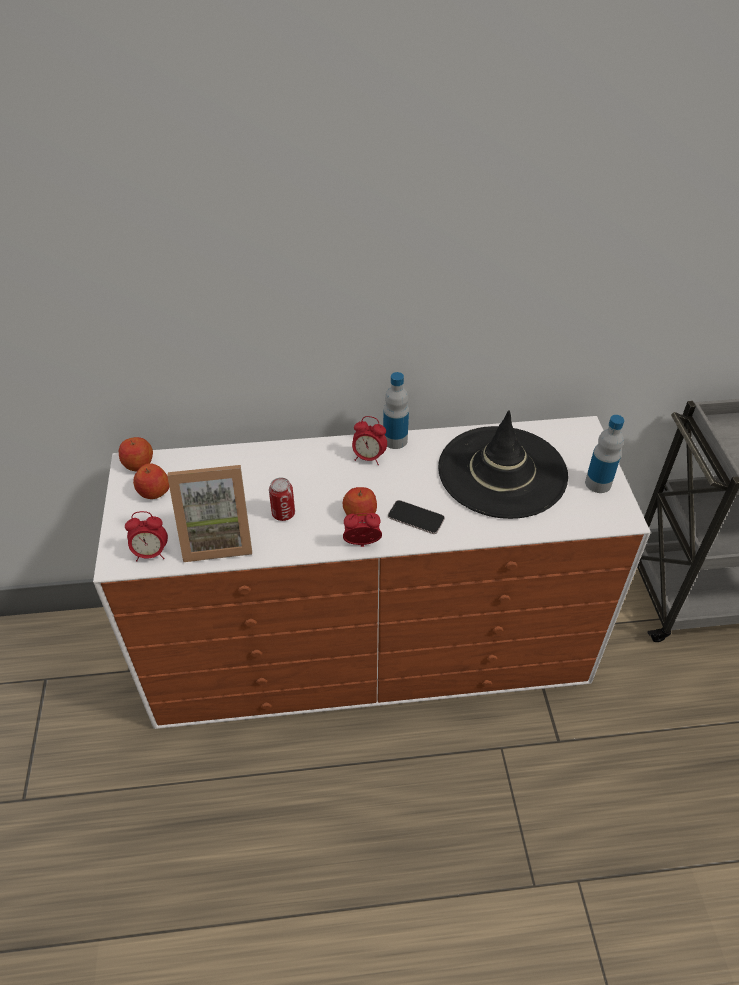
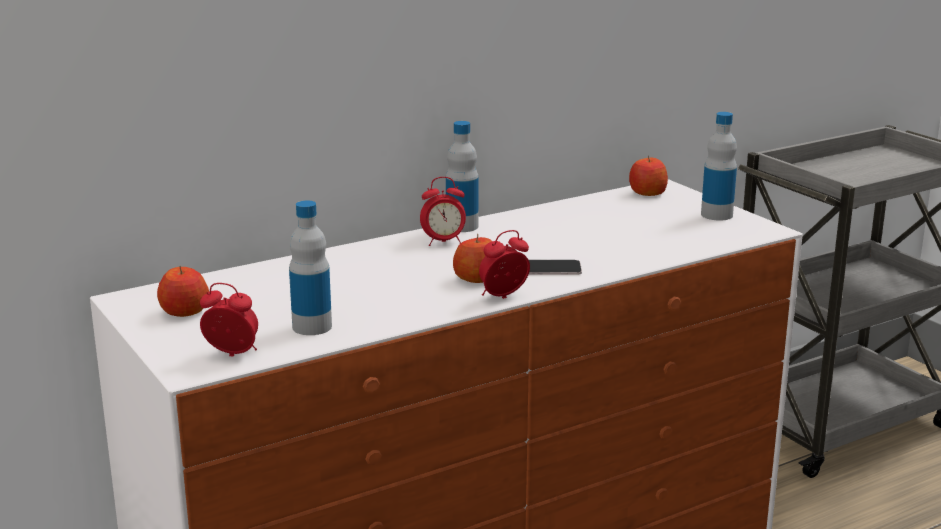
camera: 25 degrees left, 25 degrees down
(138, 464) = (139, 297): apple -> apple (647, 193)
(151, 553) = (232, 354): alarm clock -> alarm clock turned 135 degrees counterclockwise
(217, 538) = (312, 327): picture frame -> bottle
(283, 513) = (380, 295): can -> none
(502, 472) = (608, 225): black hat -> none

